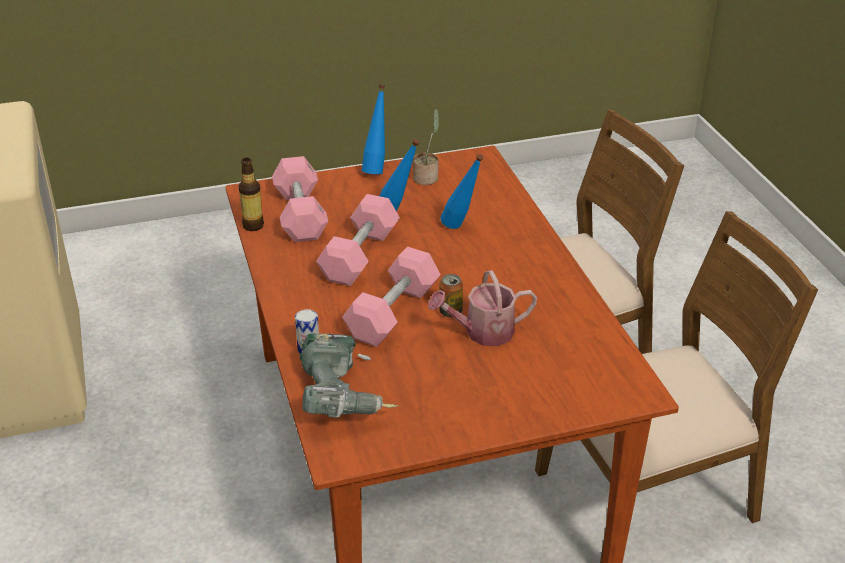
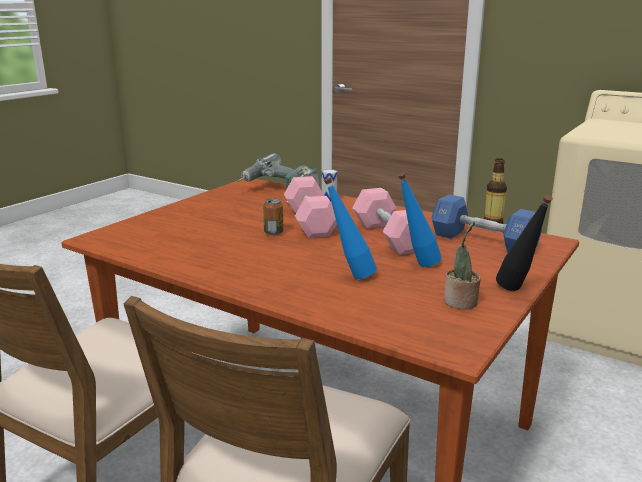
camera: 140 degrees right, 15 degrees down
(300, 214) = (483, 242): pink dumbbell -> blue dumbbell
(376, 169) = (517, 292): blue bottle -> black bottle
(482, 332) = (236, 231): watering can -> none

